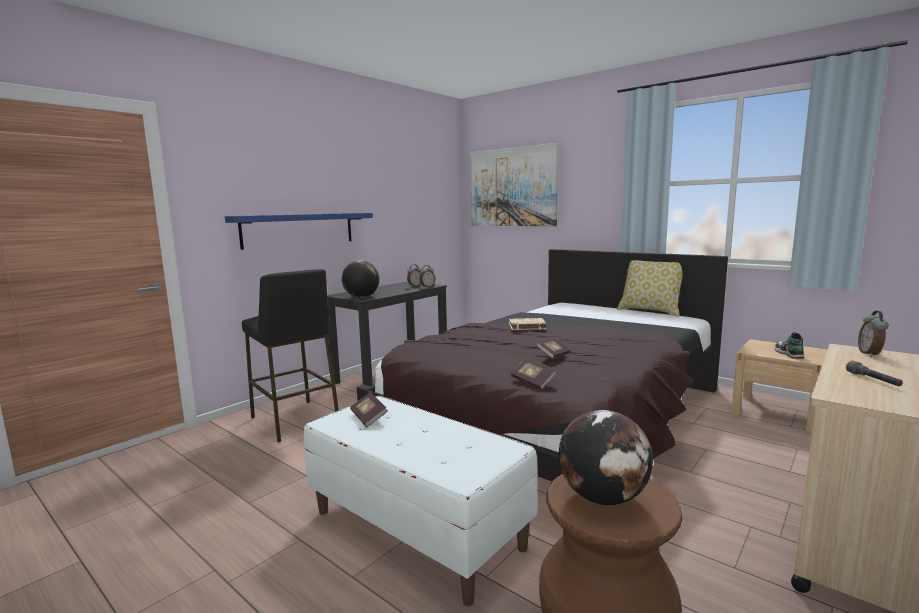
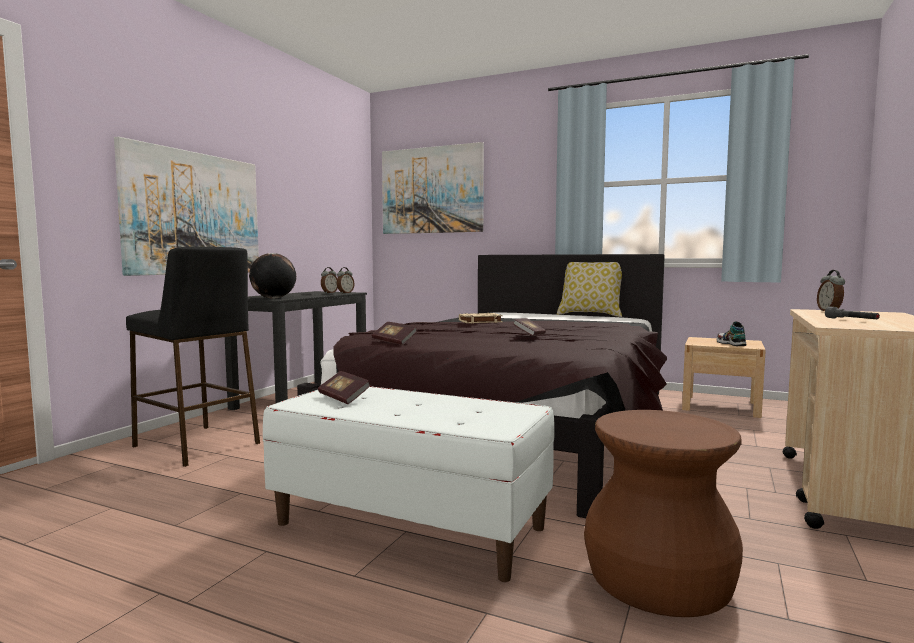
camera: 15 degrees left, 5 degrees down
(299, 229) = (194, 213): blue shelf -> picture
(533, 382) = (527, 351): book -> book (394, 342)
(603, 497) = (656, 427): globe -> none

